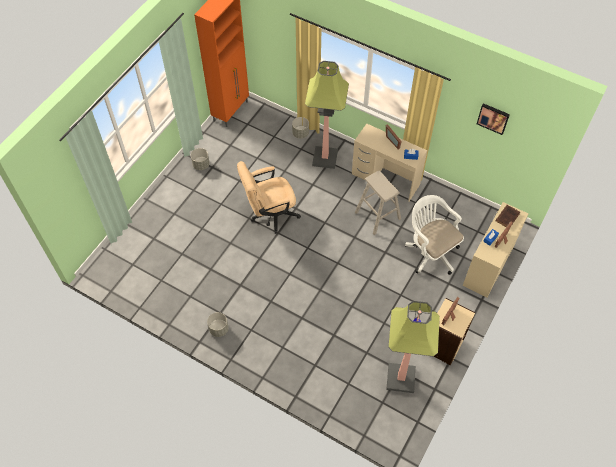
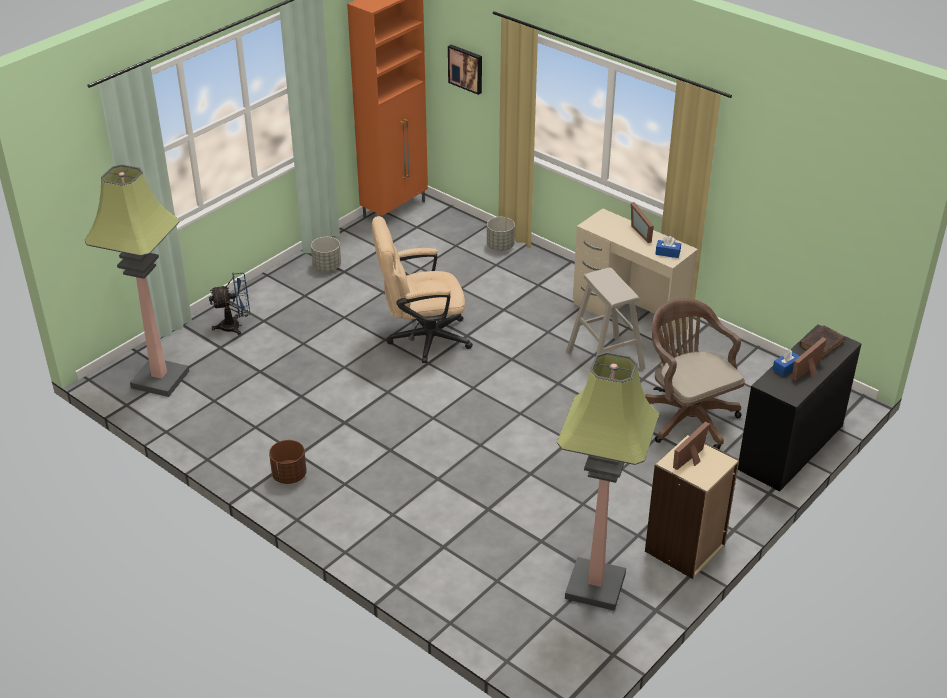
camera: 10 degrees right, 20 degrees down
(158, 220) = (235, 326): none -> blue fan
(218, 329) = (289, 475): grey planter -> brown planter
(325, 158) = (533, 280): floor lamp -> floor lamp (160, 380)
(430, 251) = (687, 417): white office chair -> brown office chair
(489, 265) = (791, 447): beige desk -> black desk
(493, 118) = (803, 171): picture -> picture (466, 68)

